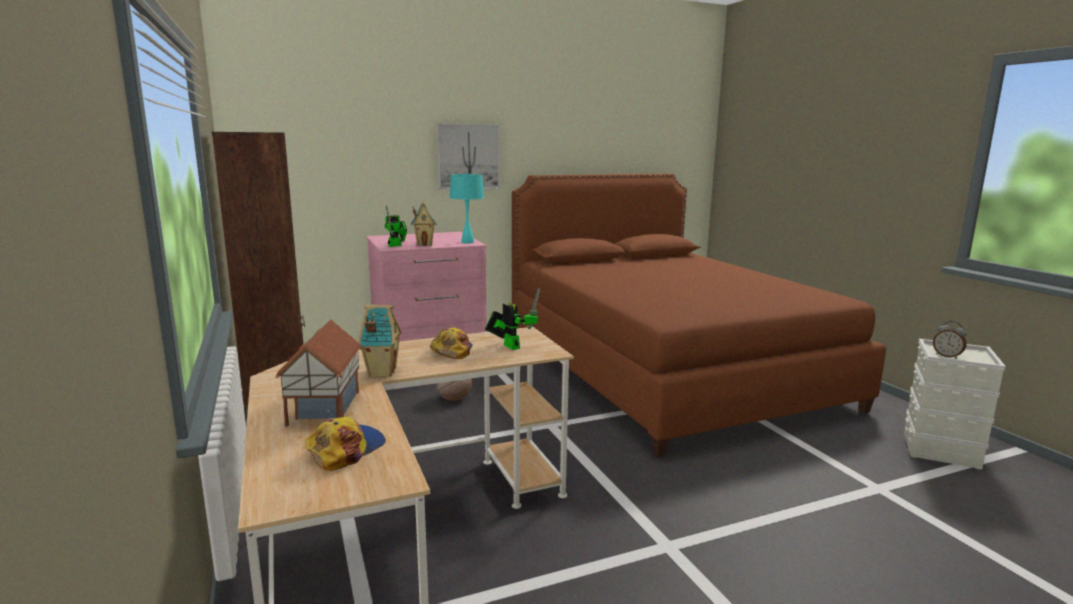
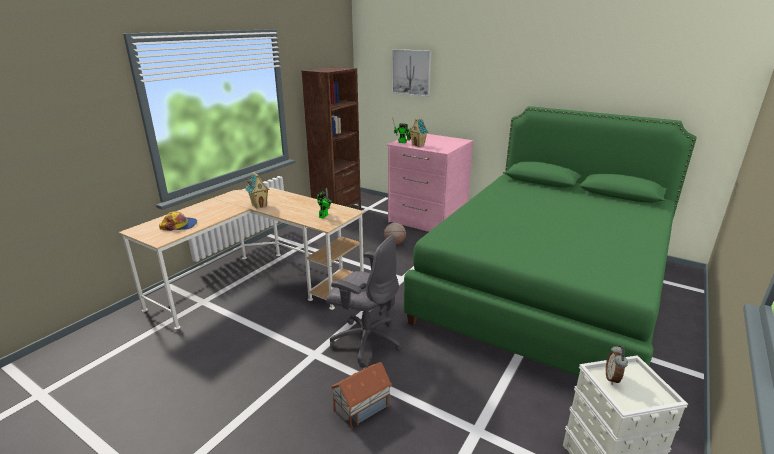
camera: 55 degrees right, 10 degrees up
(323, 408) = (213, 210): toy house -> toy house (361, 408)
(452, 350) = (302, 207): cap -> none
(468, 156) = (485, 87): picture -> picture (411, 72)
(468, 242) = (444, 149): turquoise table lamp -> none
(665, 370) = (546, 288): brown bed -> green bed
(669, 496) = (365, 341): none -> grey office chair

